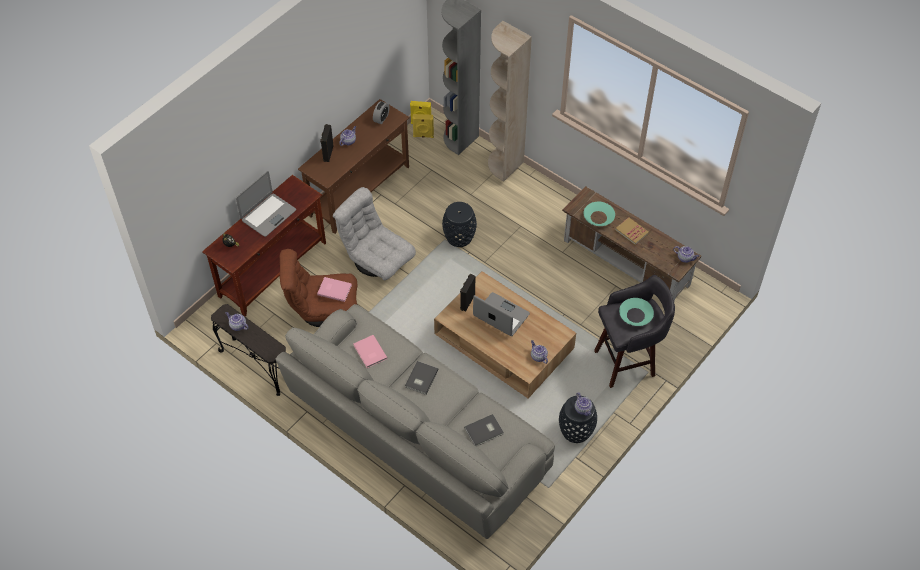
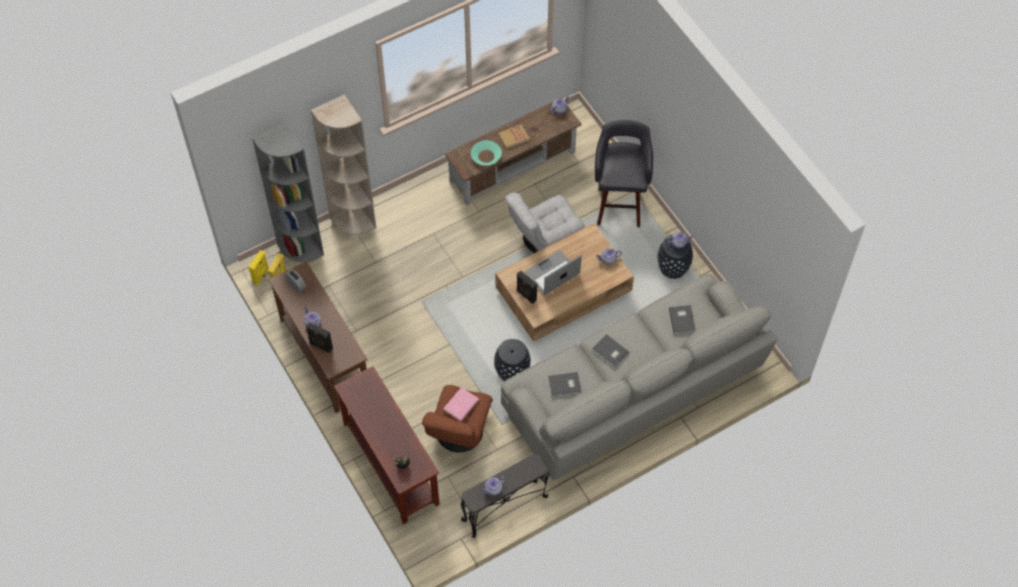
camera: 70 degrees left, 5 degrees up
(268, 215) = (378, 421): laptop -> none
(369, 353) = (565, 386): pink book -> grey book
(377, 259) = (419, 366): grey armchair -> grey armchair (544, 236)
(459, 237) = (424, 288): black stool -> black stool (512, 371)
(635, 315) = (622, 161): turquoise bowl -> none

